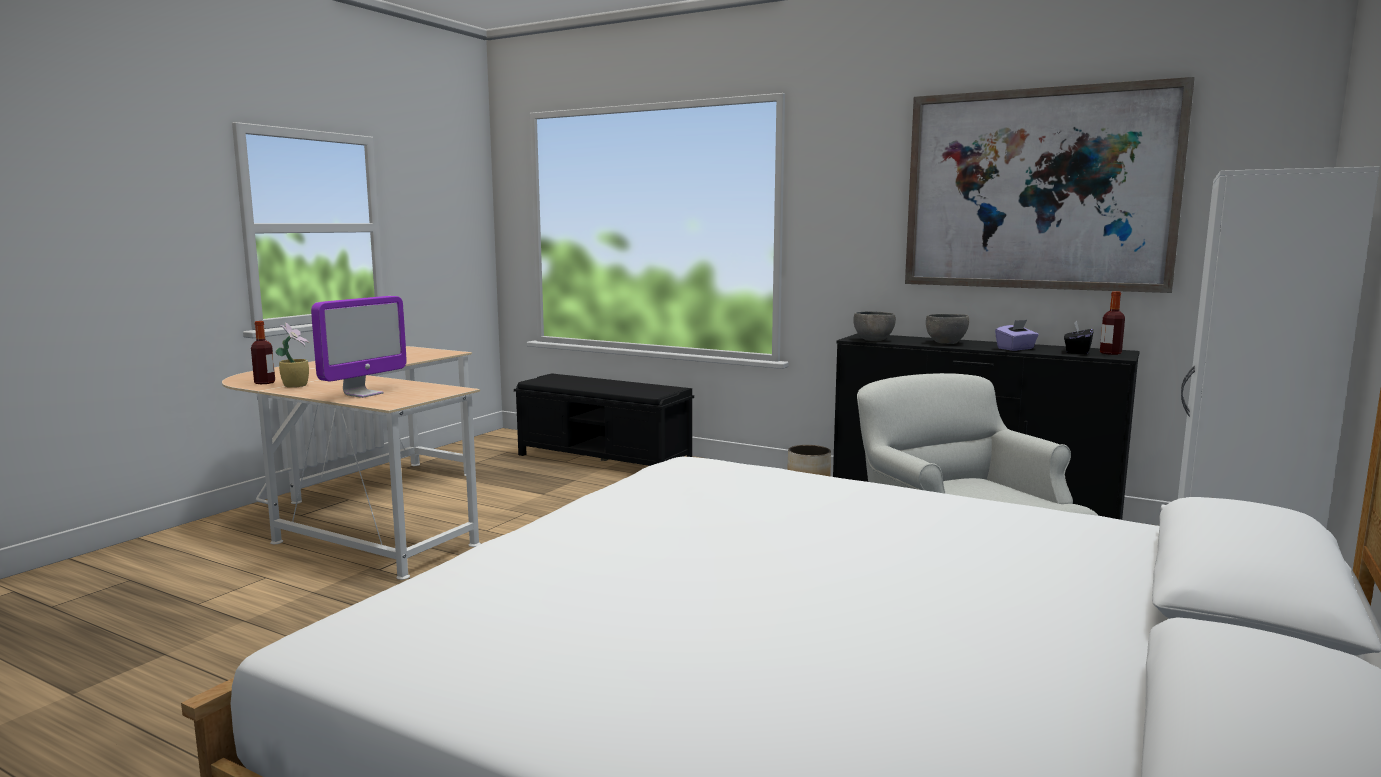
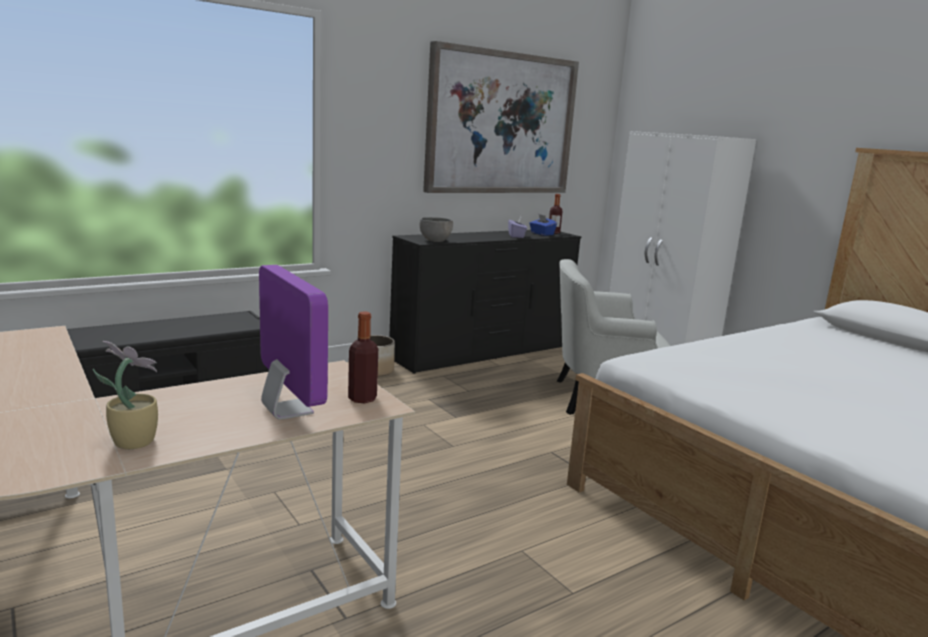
camera: 65 degrees left, 5 degrees up
(265, 383) = (51, 461): bottle -> bottle (362, 398)
(946, 343) = (473, 237): grey bowl -> none
(1077, 352) = (542, 234): black tissue box -> blue tissue box

